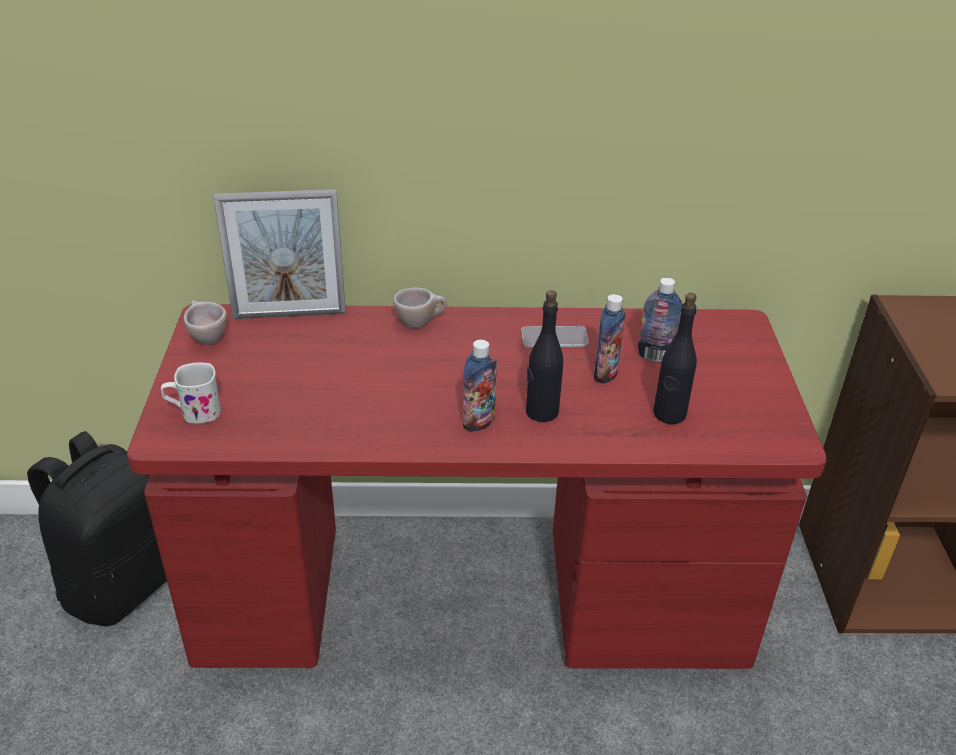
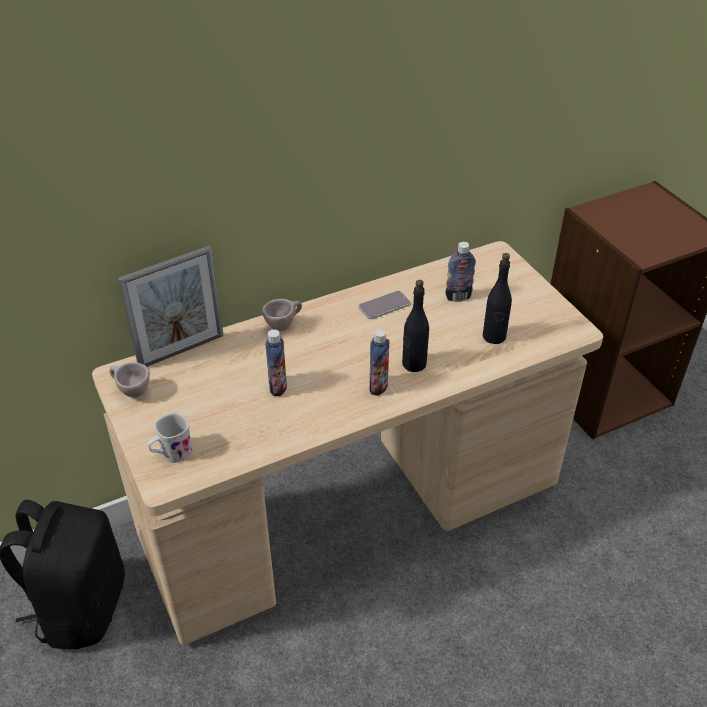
camera: 25 degrees left, 5 degrees up
(472, 599) = (352, 511): red desk -> beige desk
(605, 374) = (435, 321): bottle -> bottle (278, 387)

